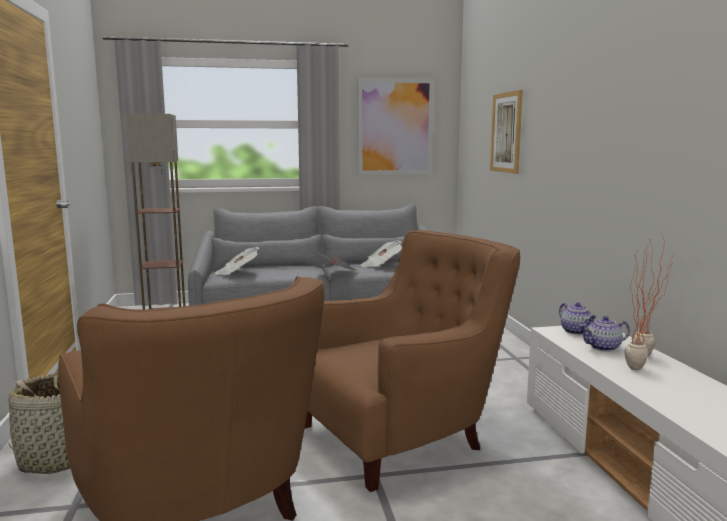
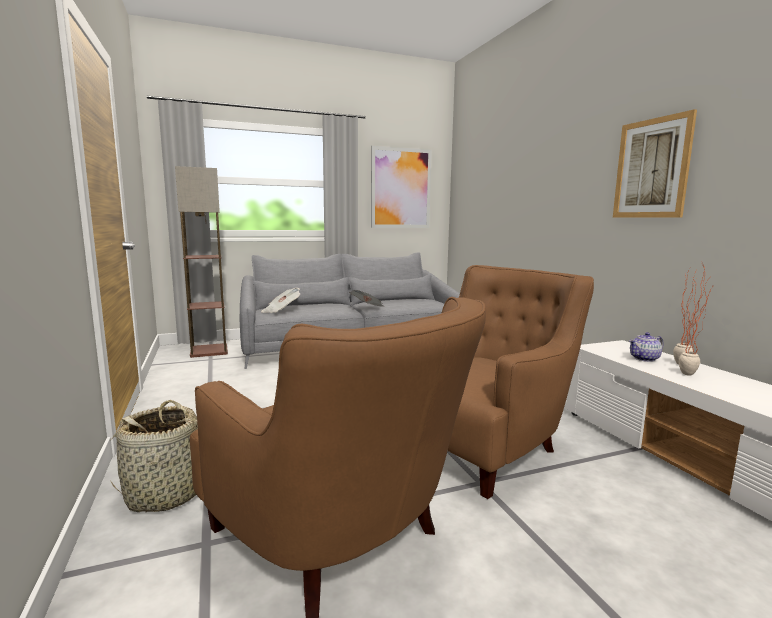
camera: 10 degrees left, 0 degrees up
(381, 265) = (400, 302): newspaper -> none
(506, 132) = (505, 191): picture -> picture (651, 168)
(576, 331) = (610, 347): teapot -> none

